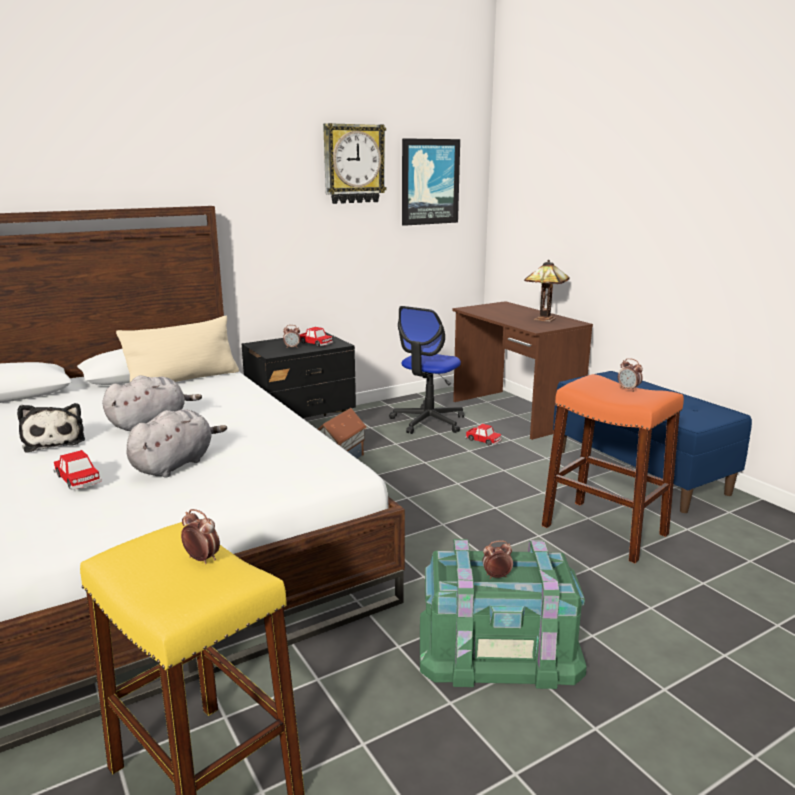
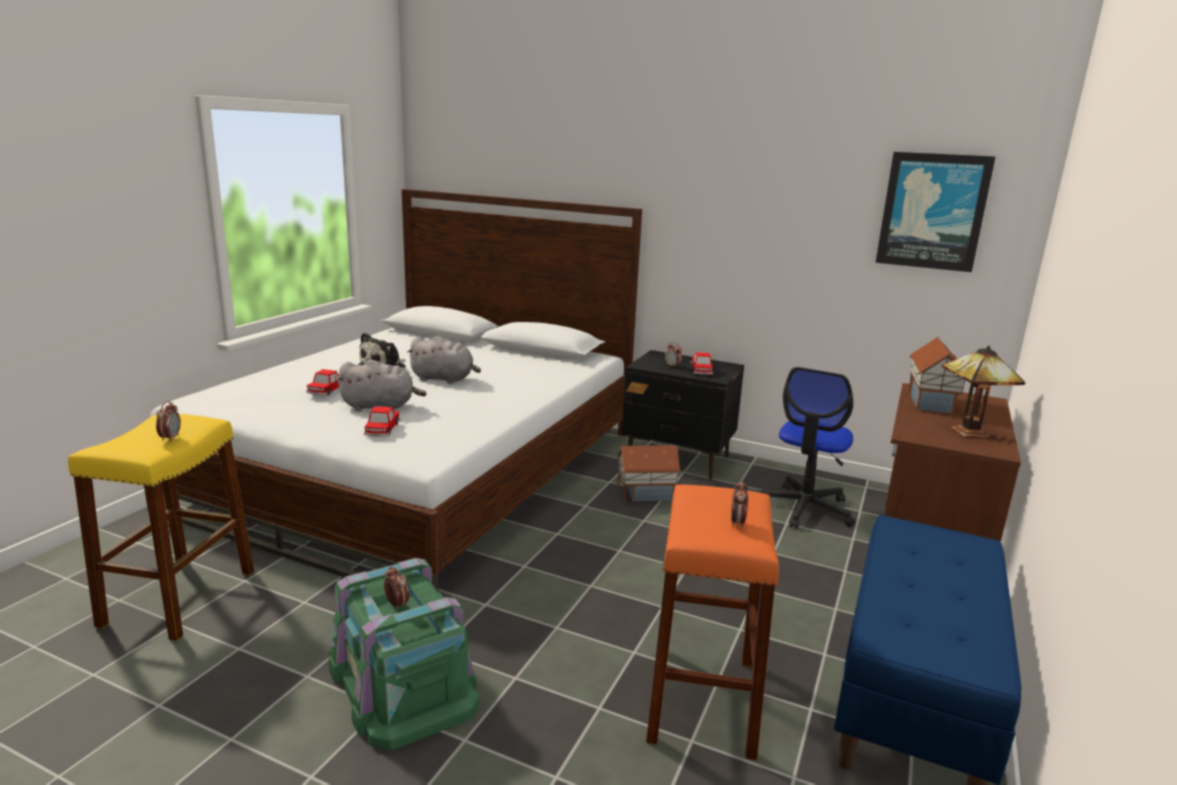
camera: 55 degrees right, 0 degrees up
(183, 380) = (545, 361): beige pillow -> none
(353, 164) = (817, 179): wall clock -> none
(428, 422) = (804, 508): office chair -> office chair turned 60 degrees counterclockwise
(483, 440) = (813, 554): toy car -> toy car (382, 429)
(493, 312) = (932, 402): none -> toy house

